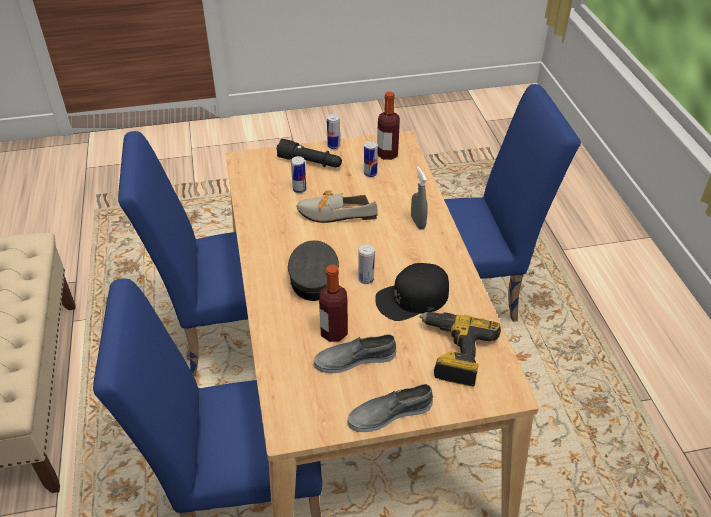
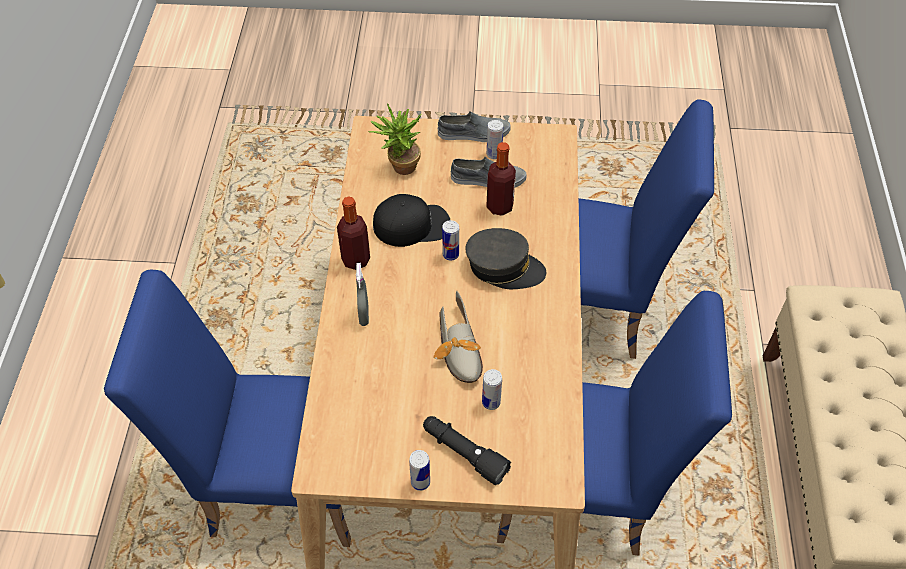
camera: 165 degrees left, 10 degrees up
(314, 278) = (504, 267): grey cap -> grey cap turned 90 degrees counterclockwise
(332, 214) = (460, 351): shoe -> shoe turned 60 degrees clockwise
(370, 173) = (388, 411): can -> can (494, 154)
(387, 154) = (350, 444): bottle -> bottle (356, 260)
(453, 353) = (399, 167): power drill -> potted plant

